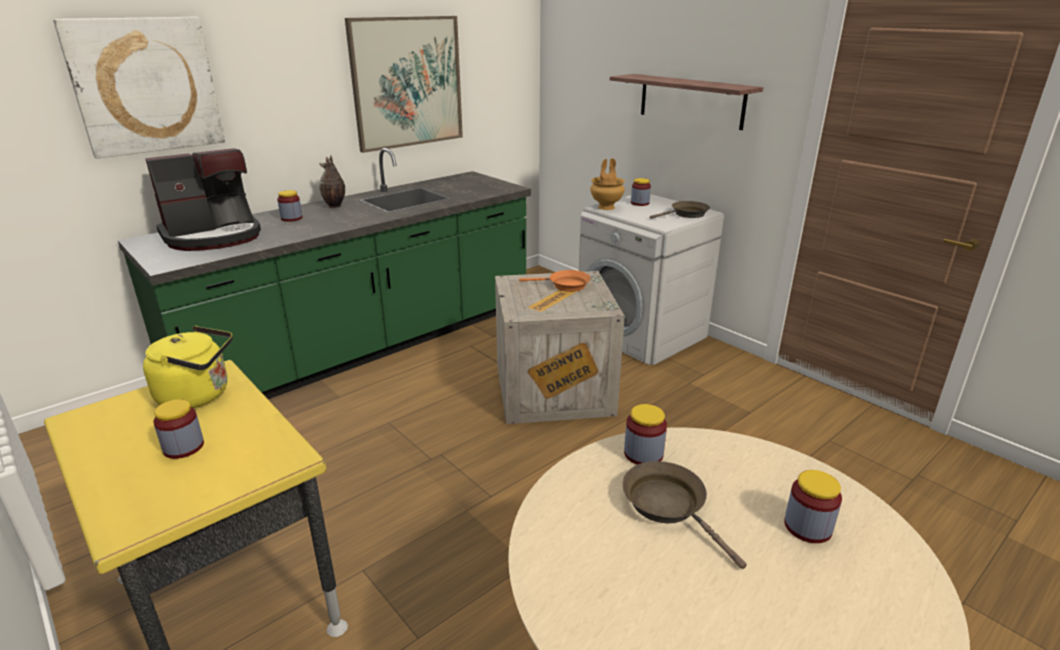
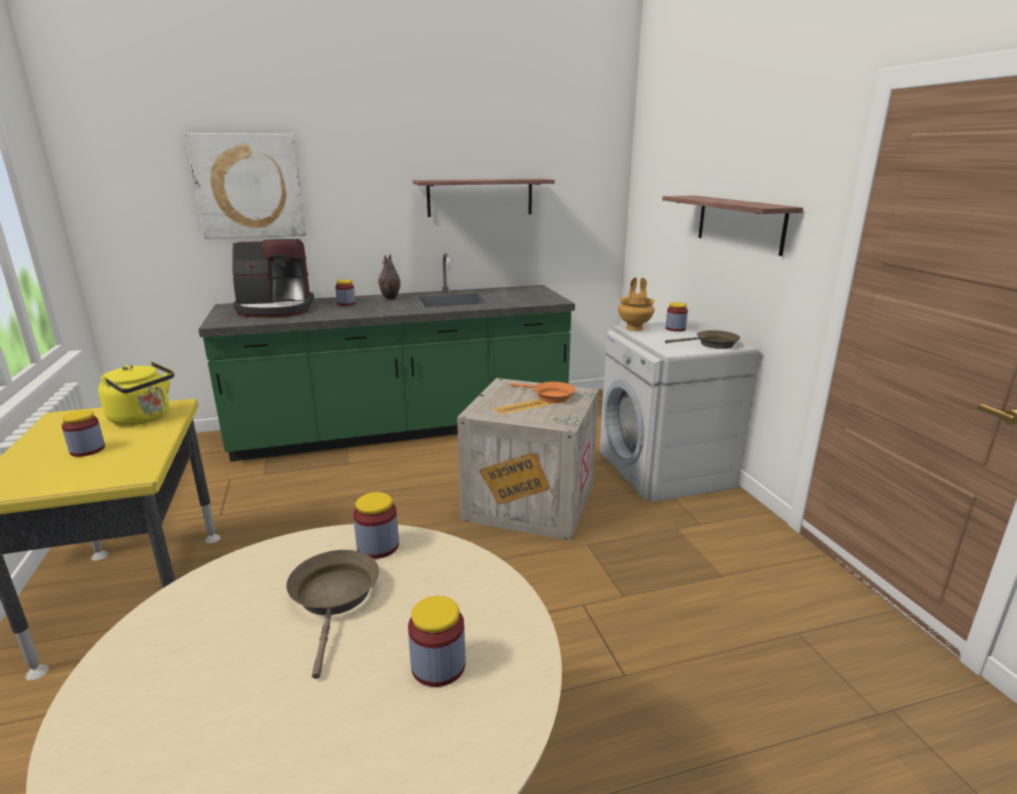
camera: 25 degrees right, 5 degrees down
(407, 82) = (480, 197): picture -> shelf

